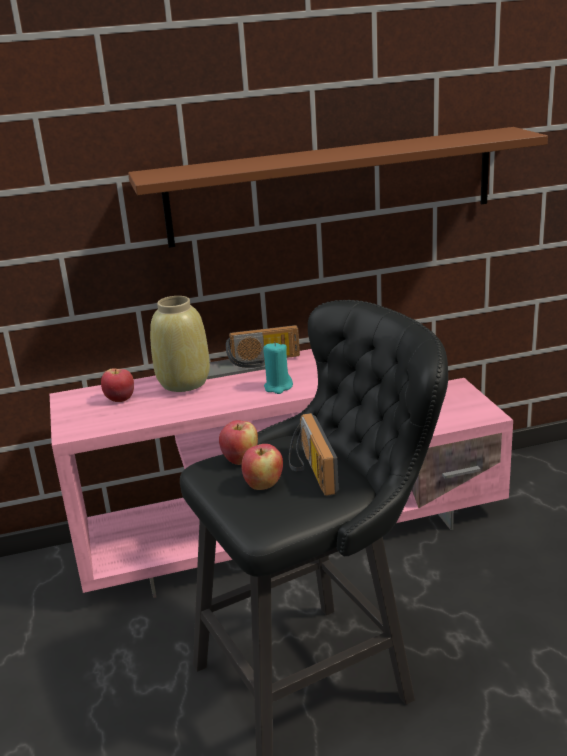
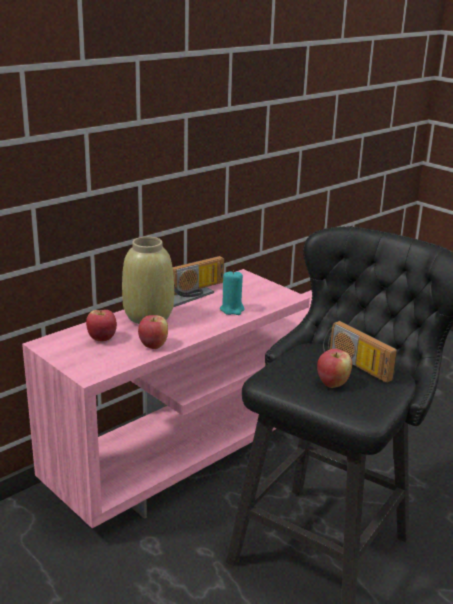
camera: 30 degrees left, 0 degrees up
(240, 459) = (291, 368): apple -> apple (153, 345)
(332, 186) = (240, 135): brown shelf -> none

